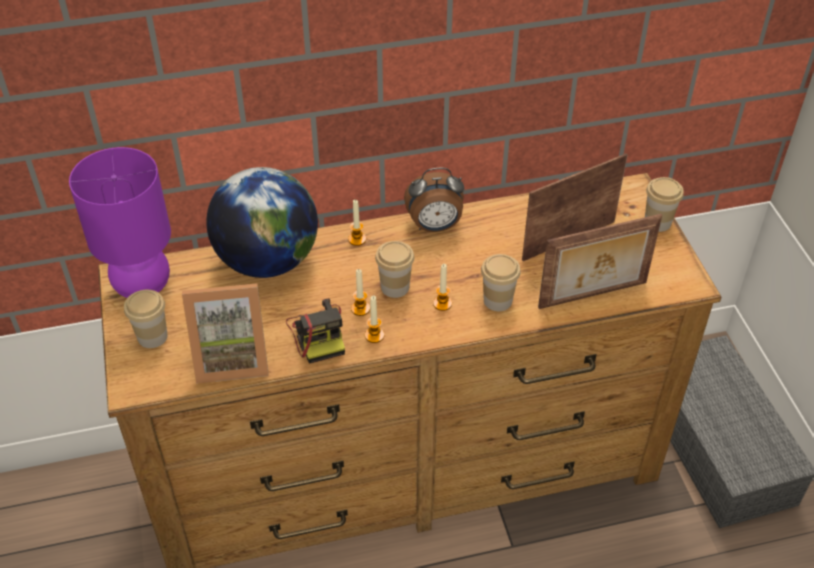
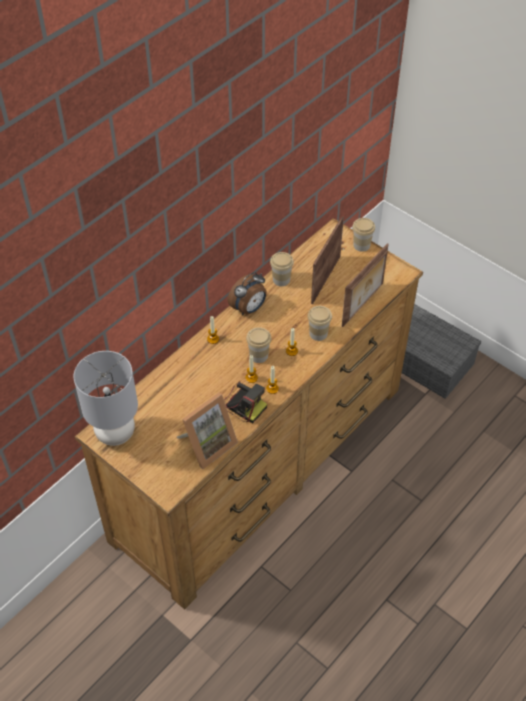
camera: 35 degrees left, 5 degrees up
(142, 286) = (115, 434): purple table lamp -> grey table lamp
(152, 336) = (151, 458): cup -> cup (281, 280)
(267, 261) = (174, 379): globe -> none

